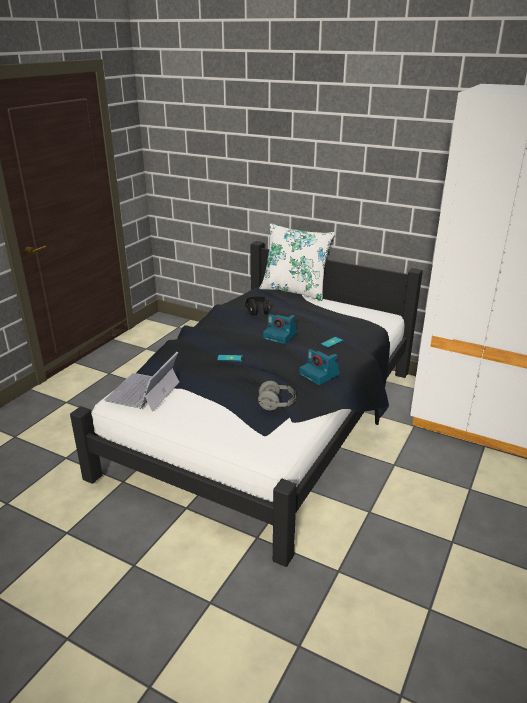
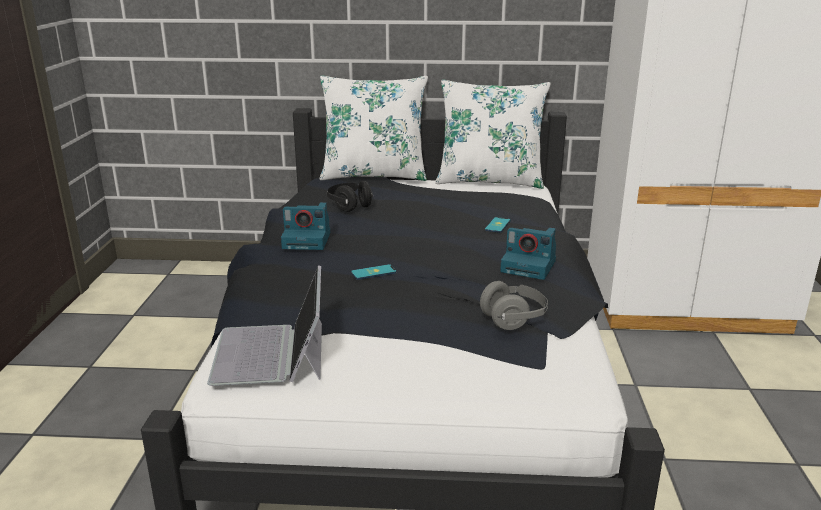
camera: 25 degrees left, 5 degrees down
(281, 335) = (419, 229): camera -> camera (308, 240)
(366, 308) = (489, 181): none -> white pillow

